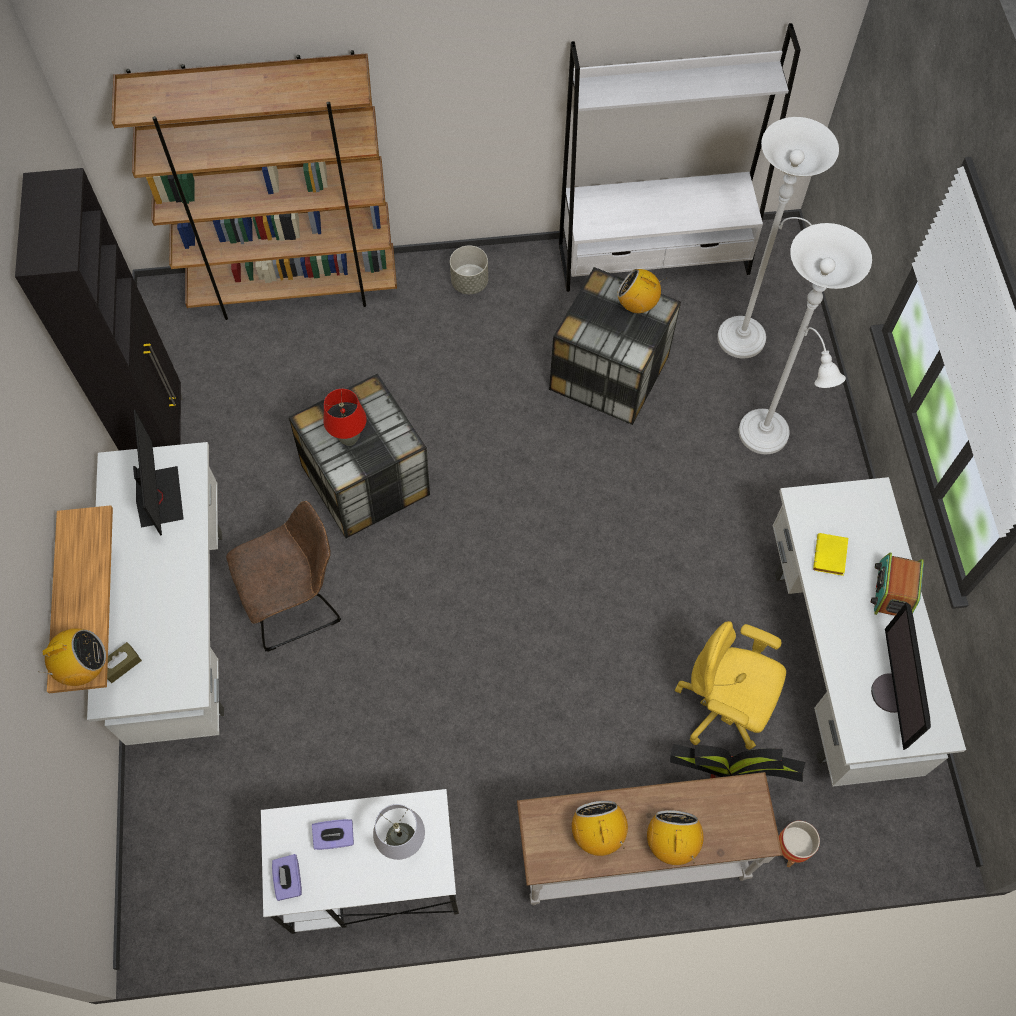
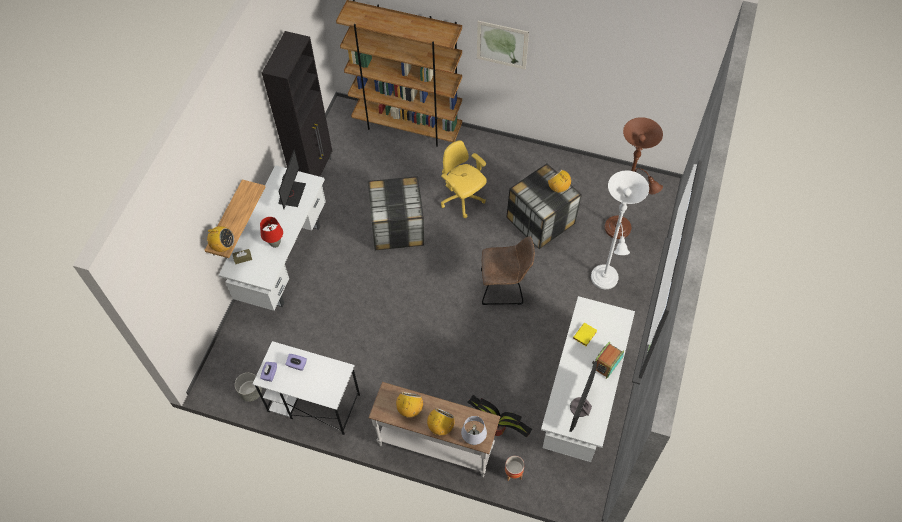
camera: 25 degrees right, 5 degrees down
(296, 601) = (338, 270): brown chair -> brown chair (504, 287)
(349, 439) = (390, 201): red table lamp -> red table lamp (275, 244)
(403, 842) = (324, 379): grey table lamp -> grey table lamp (473, 440)
(450, 70) = (502, 45): none -> picture
(469, 283) = (493, 153): grey planter -> grey planter (250, 392)
(654, 259) = (593, 173): white bookcase -> none
(723, 708) = (514, 397): yellow office chair -> yellow office chair (462, 199)
(748, 339) = (621, 229): white floor lamp -> brown floor lamp

